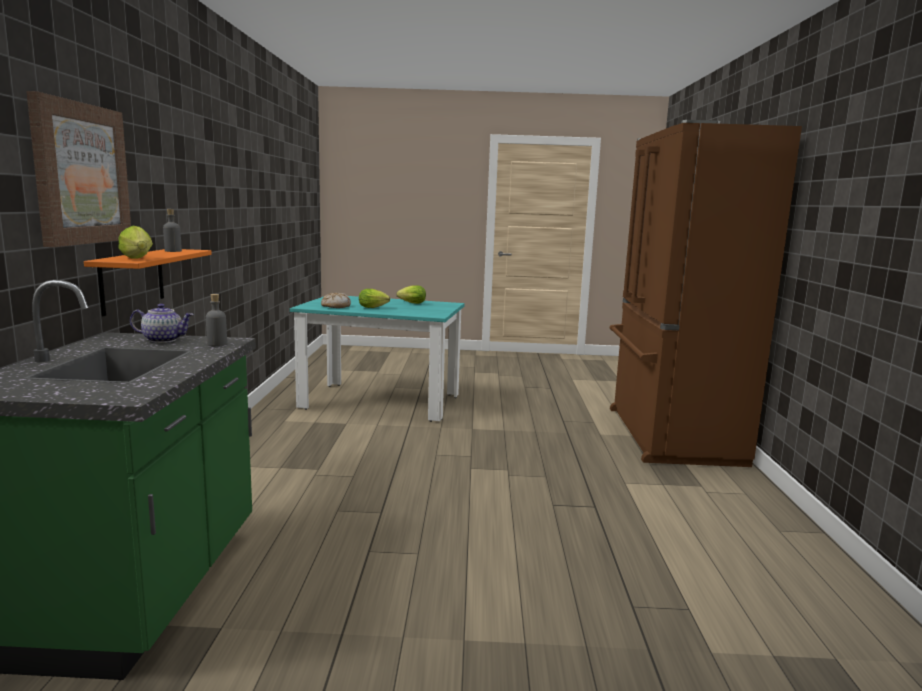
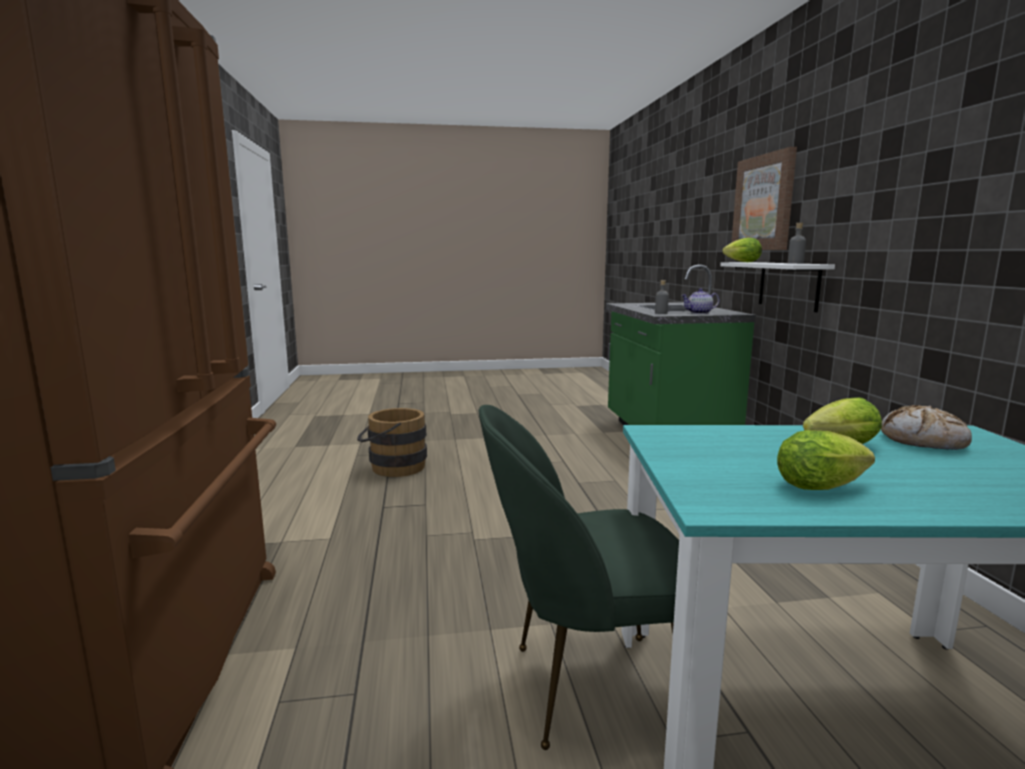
camera: 170 degrees right, 0 degrees up
(132, 280) = (788, 285): orange shelf -> white shelf
(470, 413) = (580, 688): none -> green chair
(612, 568) = (392, 467): none -> brown bucket

